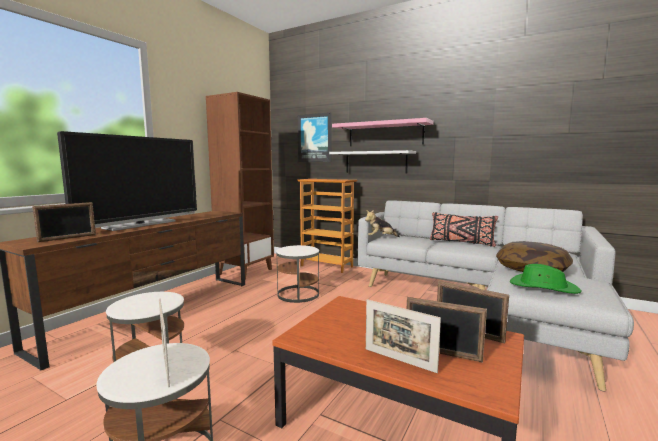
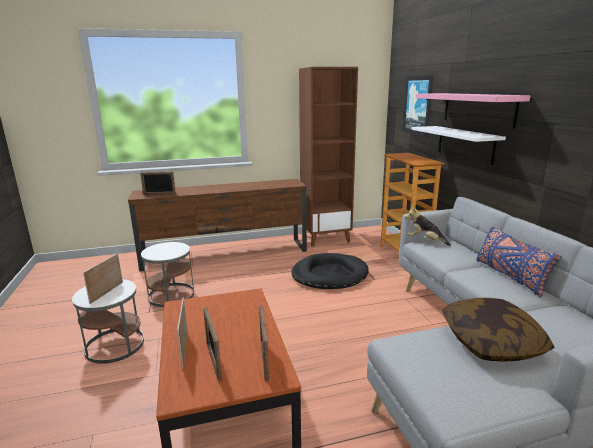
camera: 45 degrees right, 10 degrees up
(140, 224) = (215, 188): television -> none
(298, 294) = (329, 275): white side table -> black dog bed
(461, 242) = (510, 276): black pillow -> blue pillow
(543, 287) = (429, 363): green hat -> none

